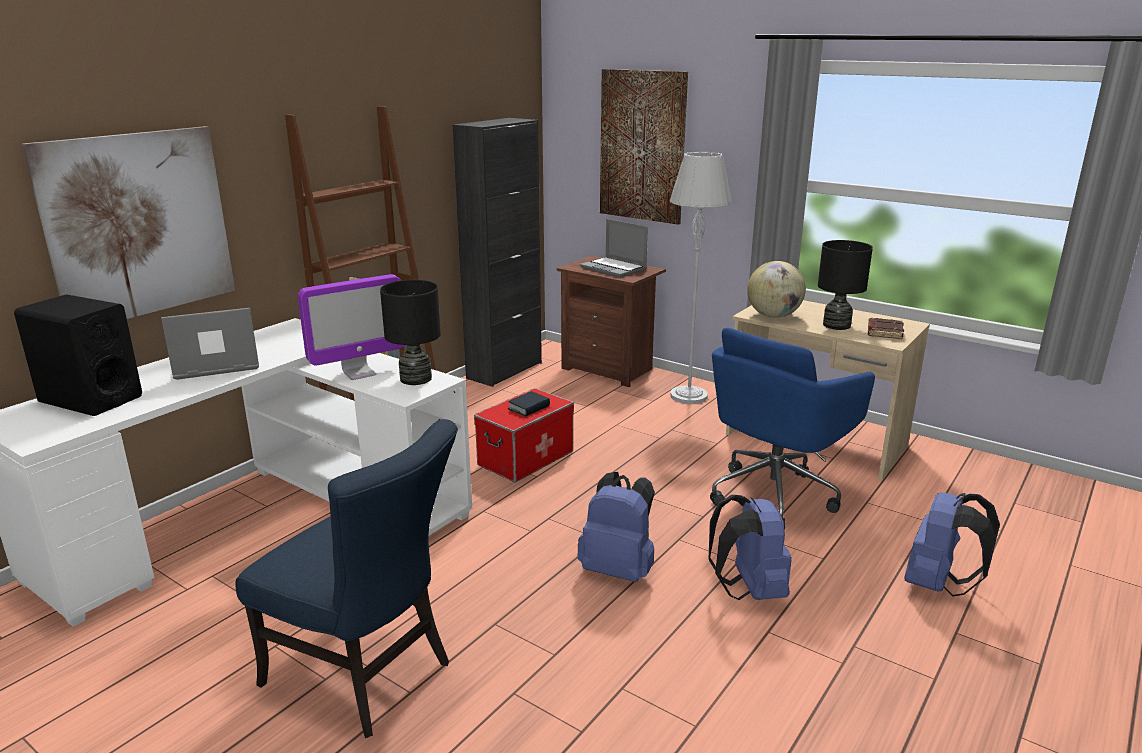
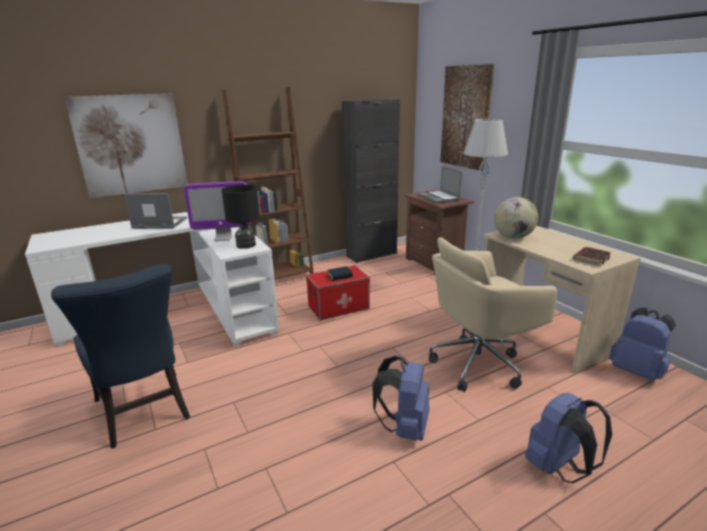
camera: 25 degrees right, 0 degrees up
(90, 399) = (87, 232): black speaker -> none
(619, 569) = (332, 389): blue backpack -> blue backpack (637, 371)
(775, 494) = (480, 365): blue office chair -> beige office chair
(837, 325) = (556, 249): black table lamp -> none

